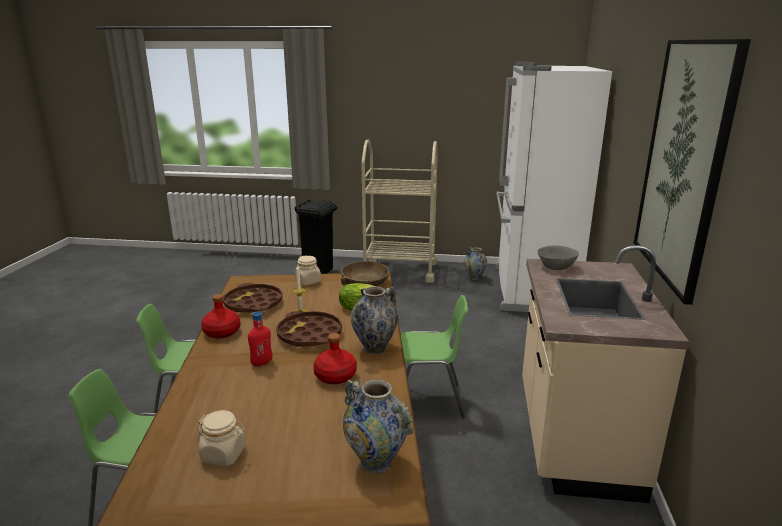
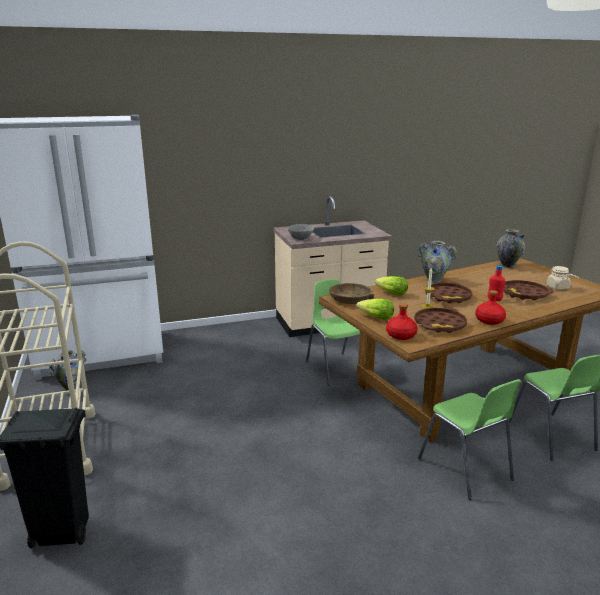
camera: 115 degrees left, 0 degrees up
(246, 398) = (523, 294): none -> brown tray
(308, 281) = (376, 318): beige jar -> lettuce
(336, 376) = (472, 282): red bottle -> red bottle (400, 335)
(683, 163) = (317, 151): picture -> none

